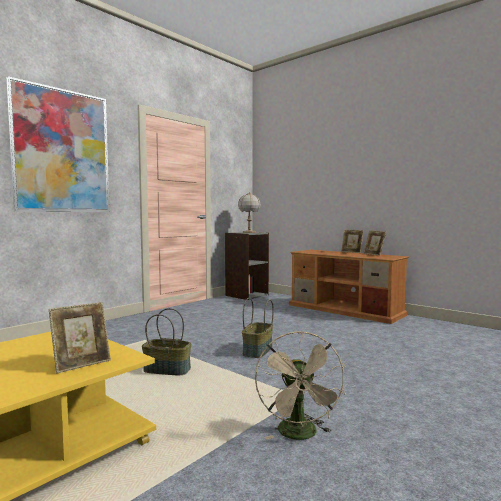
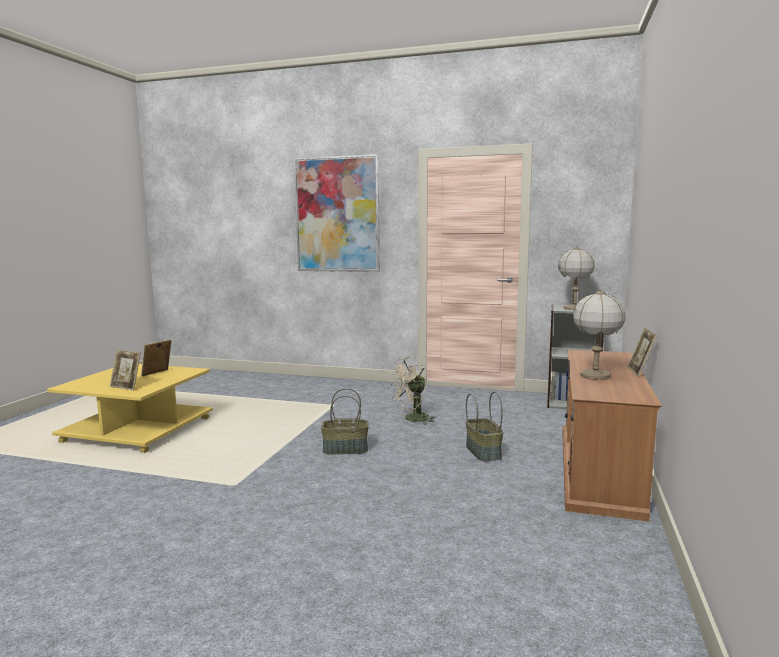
camera: 65 degrees right, 5 degrees up
(167, 370) = (269, 429): basket -> basket (484, 452)
(300, 435) = (162, 496): beige fan -> beige fan (412, 419)
(353, 255) = (594, 376): none -> table lamp
(374, 254) = (632, 384): picture frame -> picture frame (157, 373)

